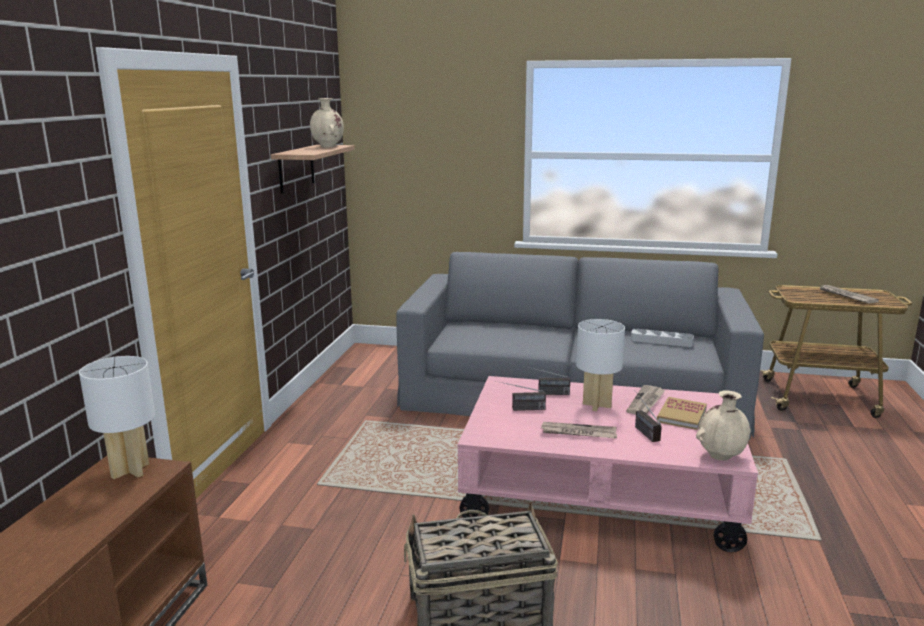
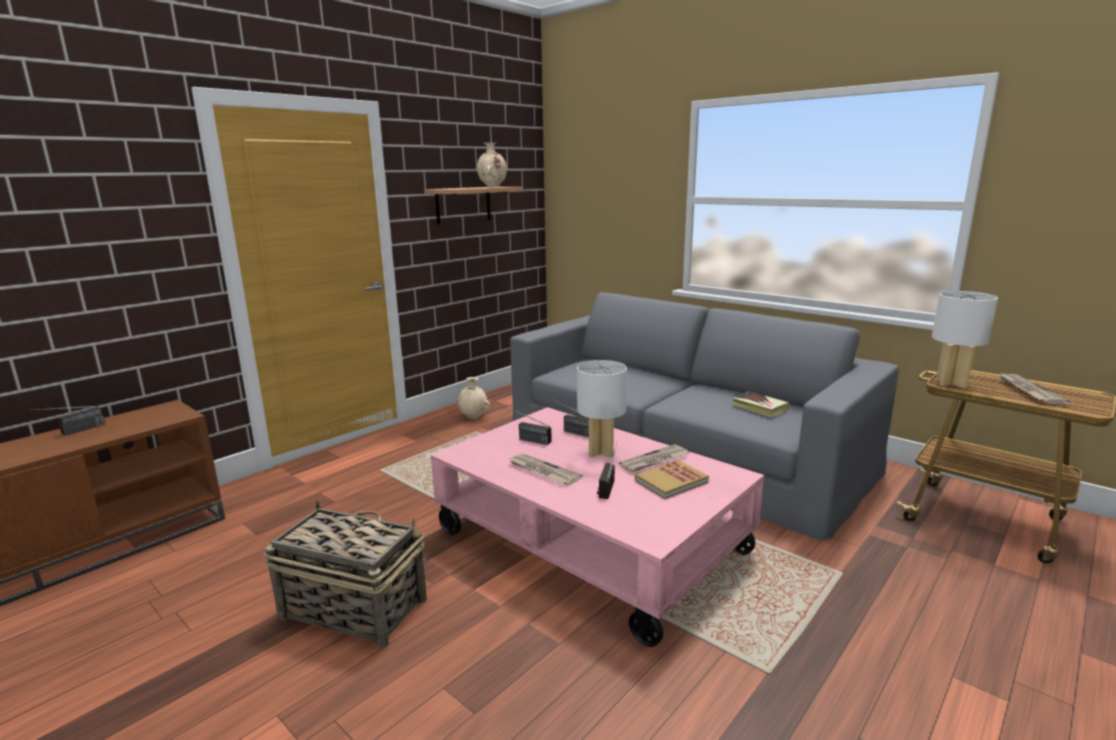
camera: 30 degrees right, 0 degrees up
(46, 523) = (73, 432): none -> radio
(131, 470) = (166, 412): white table lamp -> white table lamp (951, 383)
(661, 341) = (759, 407): grey tray -> book
(721, 456) = (646, 531): beige vase -> beige vase (473, 417)

